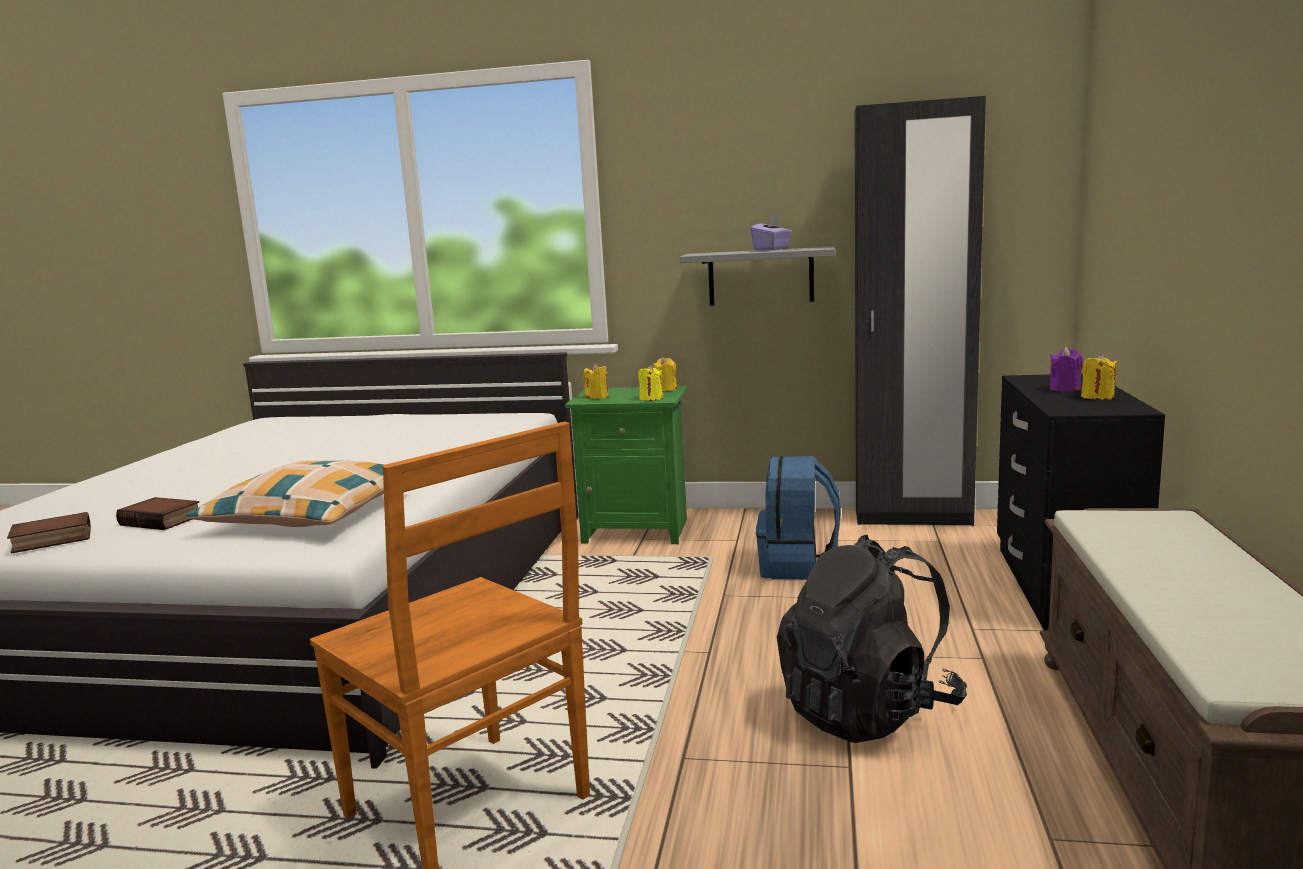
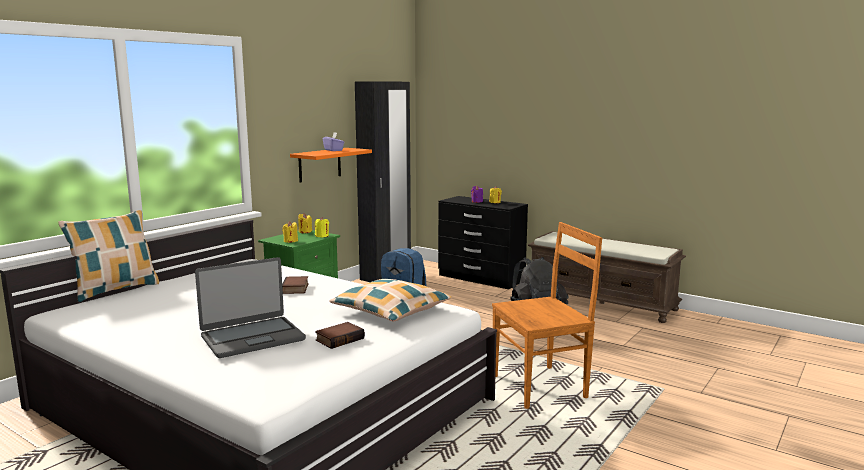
camera: 65 degrees left, 0 degrees up
(50, 540) = (337, 364): book -> book (296, 288)
(163, 486) = (252, 338): none -> laptop
(358, 412) = (115, 290): none -> pillow
(760, 276) = (320, 164): grey shelf -> orange shelf

